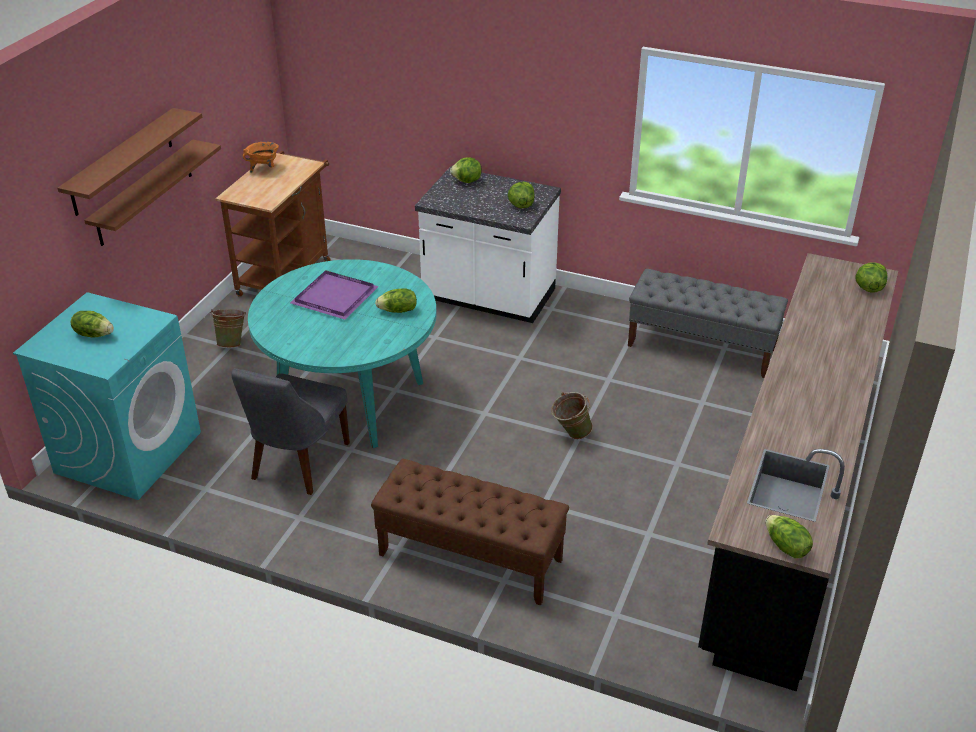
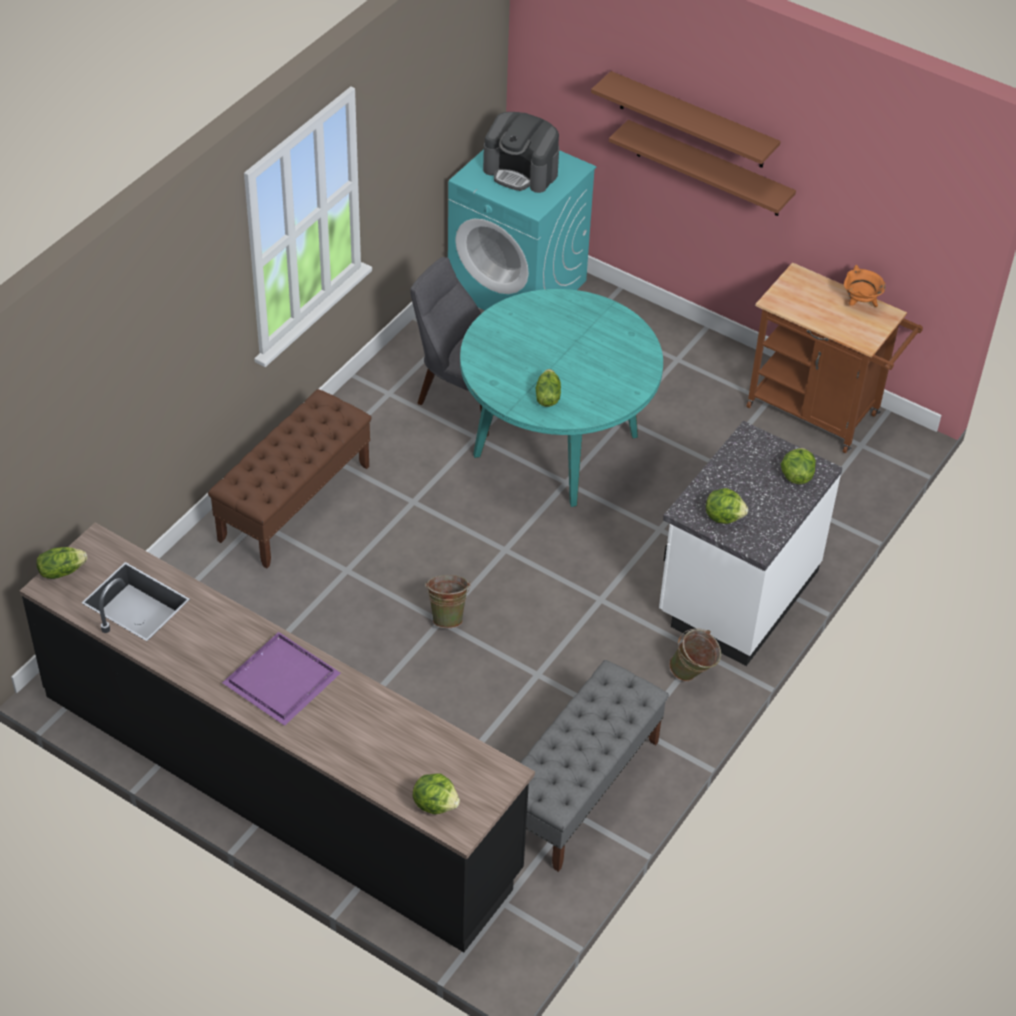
camera: 100 degrees right, 10 degrees up
(94, 334) = (521, 171): lettuce -> coffee machine
(232, 343) = (683, 361): green bucket -> green bucket (693, 675)
(333, 297) = (586, 351): purple tray -> purple tray (281, 678)

